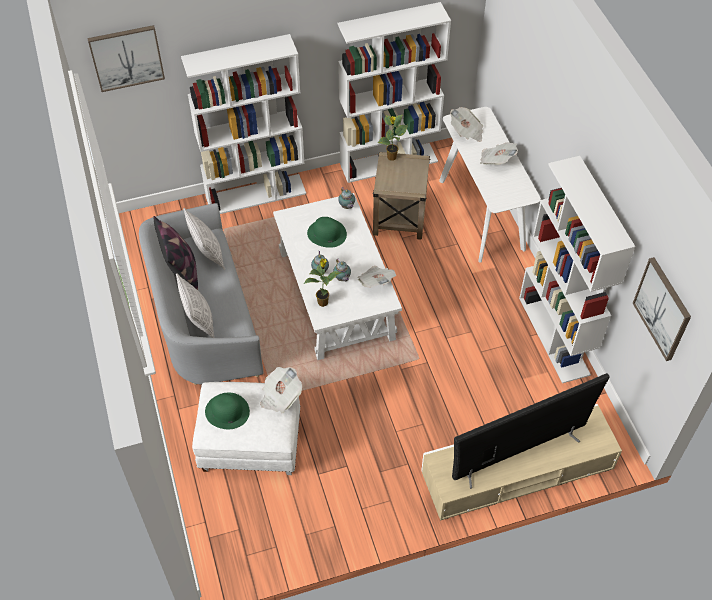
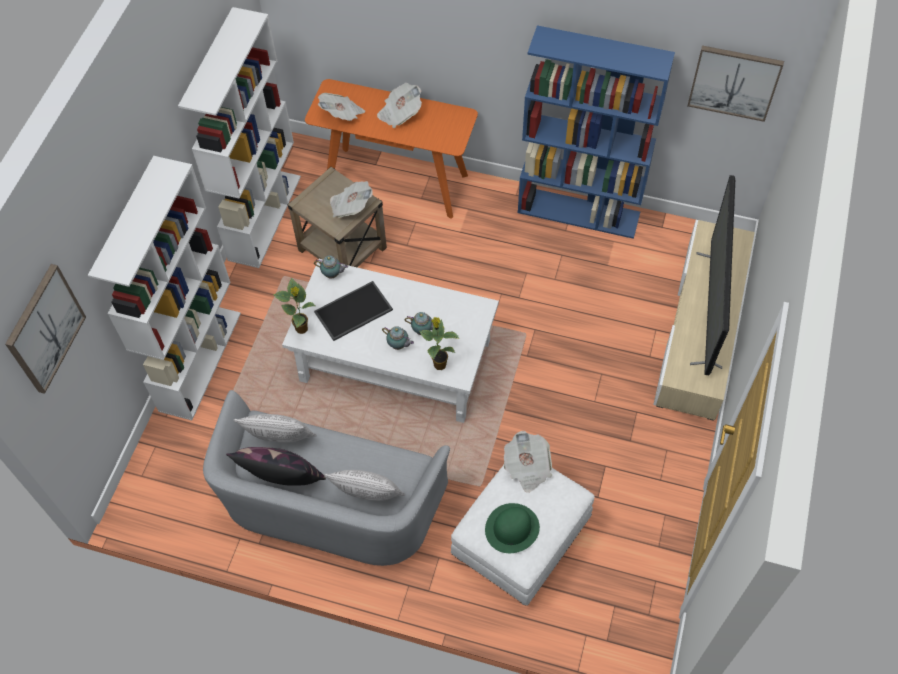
camera: 55 degrees left, 5 degrees up
(326, 233) = (353, 312): green hat -> tray
(376, 282) = (450, 304): newspaper -> newspaper (351, 206)
(391, 157) = (305, 198): potted plant -> potted plant (302, 329)
(482, 214) = (397, 181): white console table -> orange console table
(554, 336) = (579, 212): white bookcase -> blue bookcase

